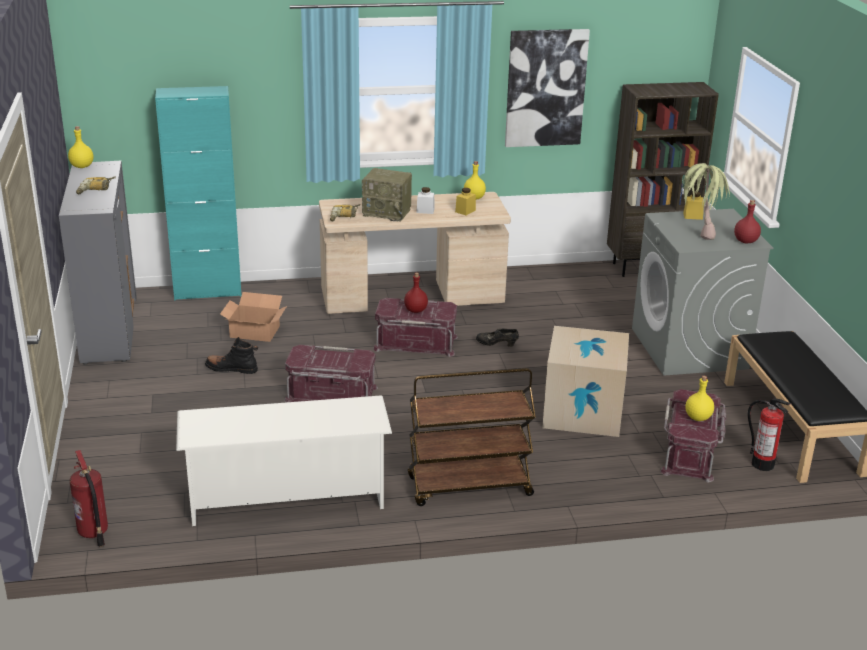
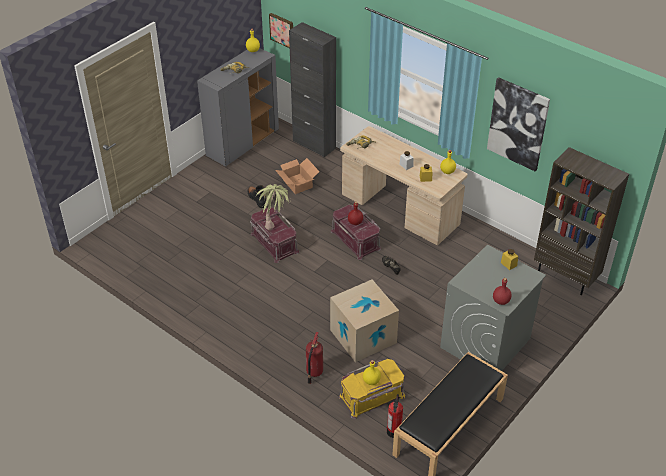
camera: 50 degrees right, 15 degrees up
(93, 533) = (101, 246): fire extinguisher -> fire extinguisher (314, 372)
(112, 122) = (282, 30): none -> picture
(208, 291) = (314, 144): turquoise cabinet -> black cabinet
(286, 497) = (180, 282): white shoe rack -> none
(388, 212) = (385, 155): radio -> none
(469, 487) = (250, 334): brown cart -> none
(690, 452) = (372, 397): red storage box -> yellow storage box
(698, 232) = (487, 276): potted plant -> potted plant (275, 222)

